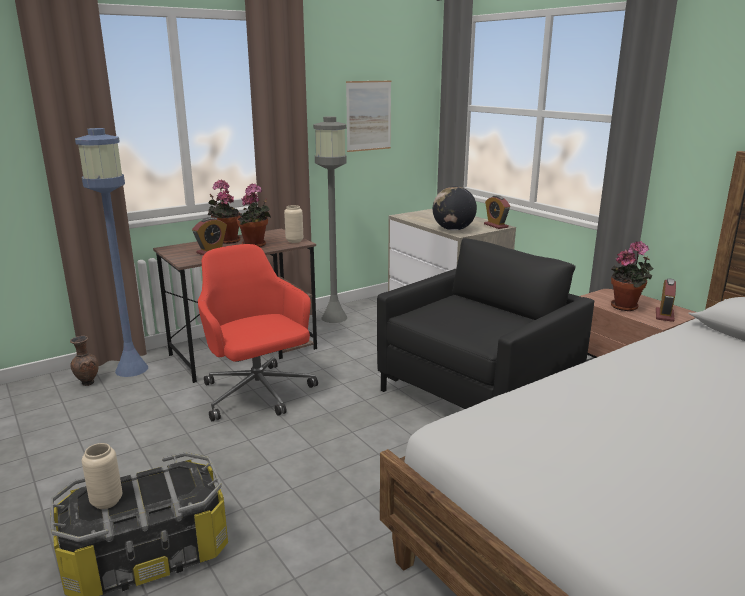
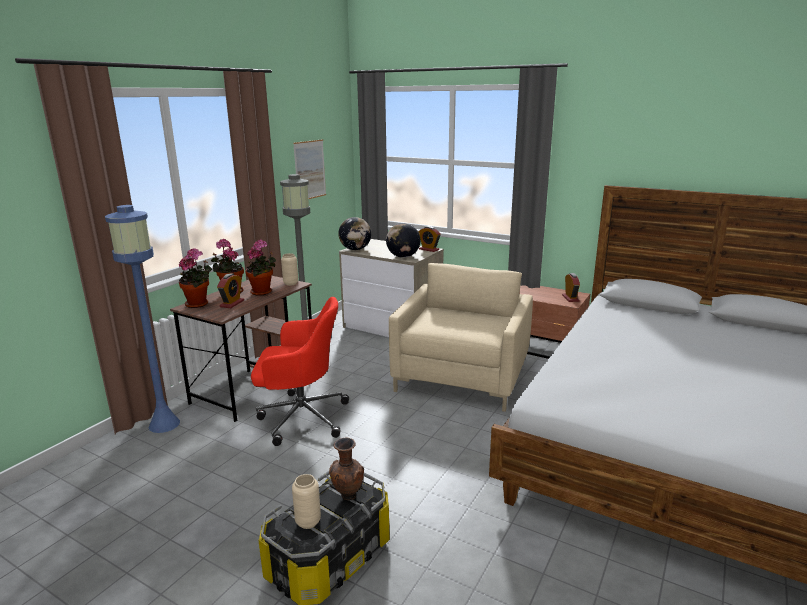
camera: 25 degrees left, 0 degrees up
(87, 383) = (131, 446): brown vase -> brown vase (347, 496)
(258, 394) = (301, 417): red office chair -> red office chair turned 150 degrees clockwise
(408, 216) = (355, 249): none -> globe
(478, 392) = (461, 377): black armchair -> beige armchair
(627, 307) = (544, 296): potted plant -> potted plant (199, 304)

